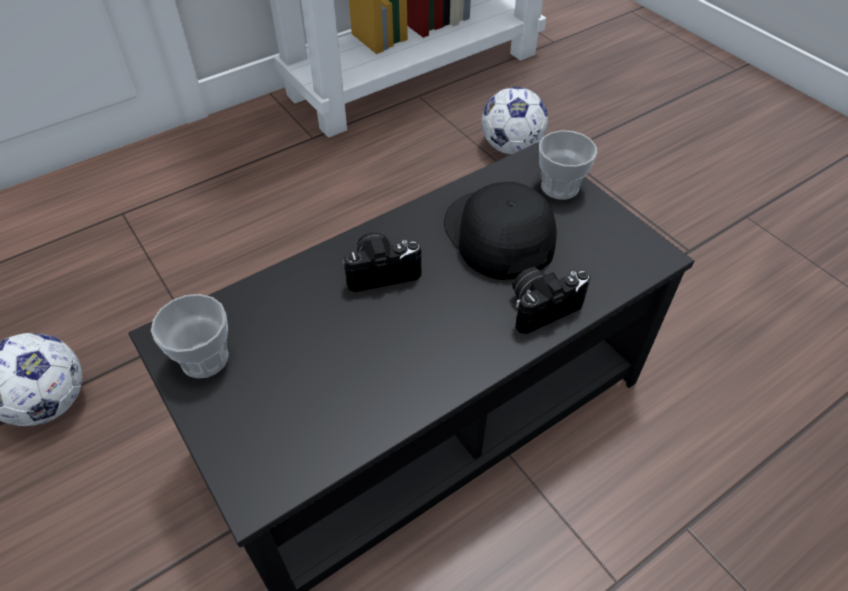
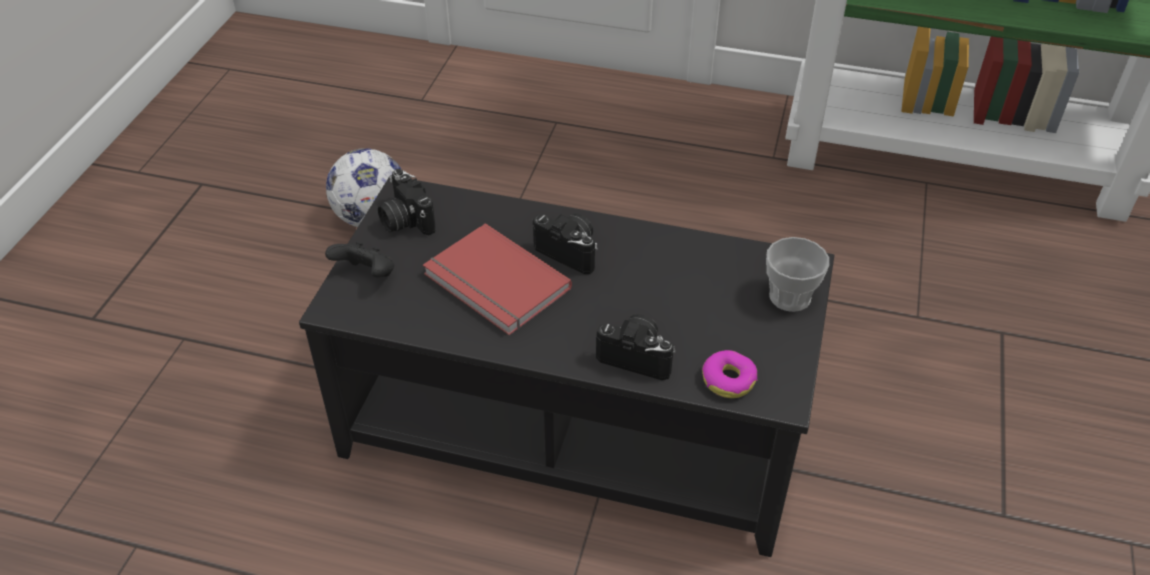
camera: 50 degrees right, 5 degrees down
(204, 359) = (405, 220): cup -> camera
(241, 437) = (366, 275): none -> black game controller
(364, 345) = (494, 284): none -> red book
(496, 236) = (683, 291): black cap -> none
(511, 147) = (954, 290): football -> none
(613, 271) = (728, 380): none -> donut

